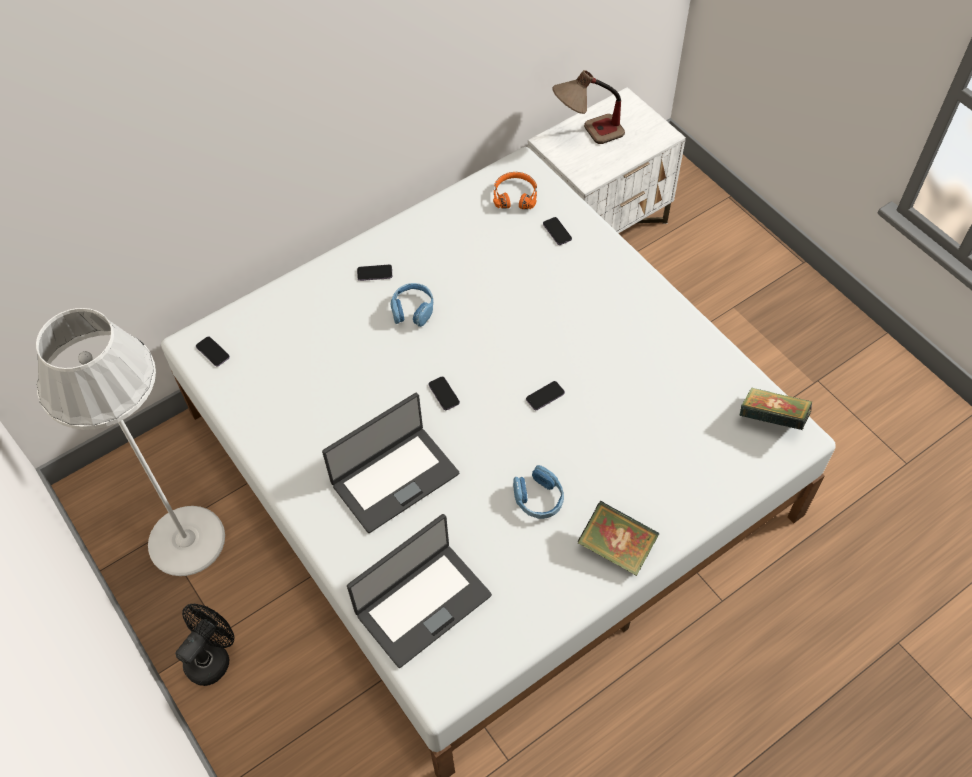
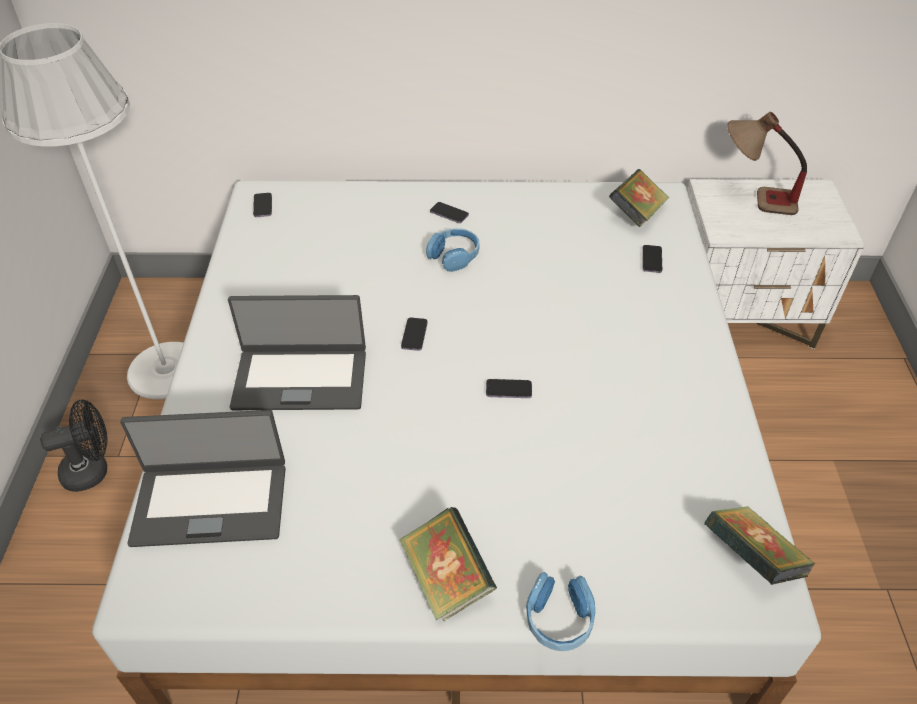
camera: 35 degrees right, 10 degrees down
(515, 195) = (636, 214): orange headphones -> book
(538, 498) = (413, 478): blue headphones -> blue headphones (559, 618)

